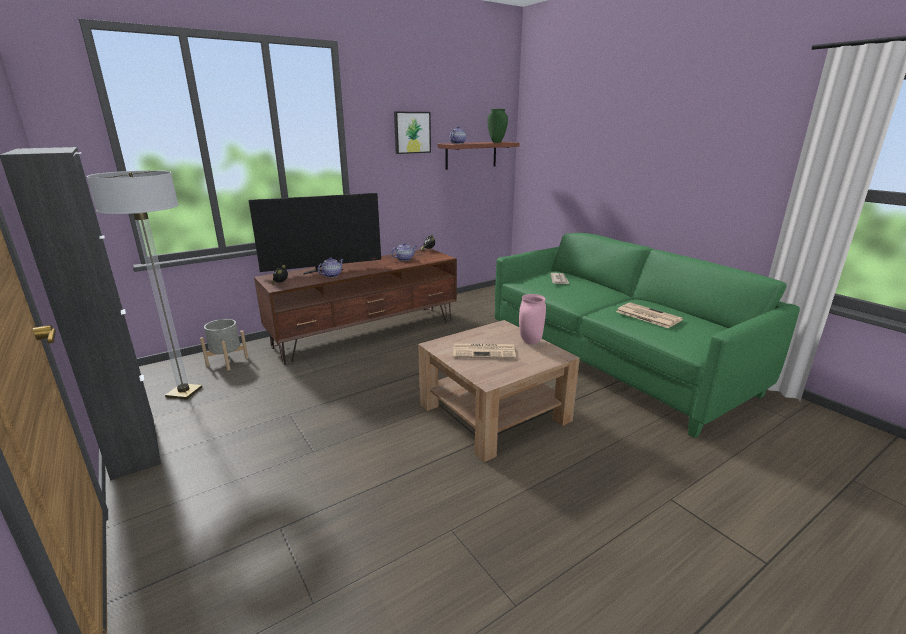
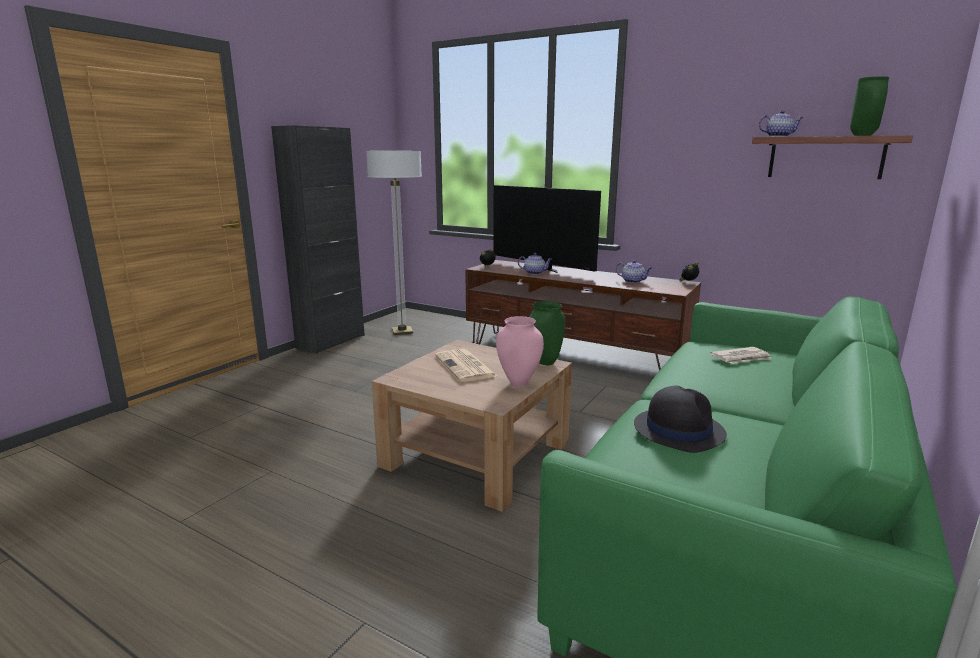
camera: 65 degrees right, 5 degrees down
(227, 361) = (457, 328): grey planter -> none
(412, 132) = (715, 122): picture -> none
(497, 326) = (544, 362): none -> green vase
(647, 315) = (678, 429): newspaper -> black hat

